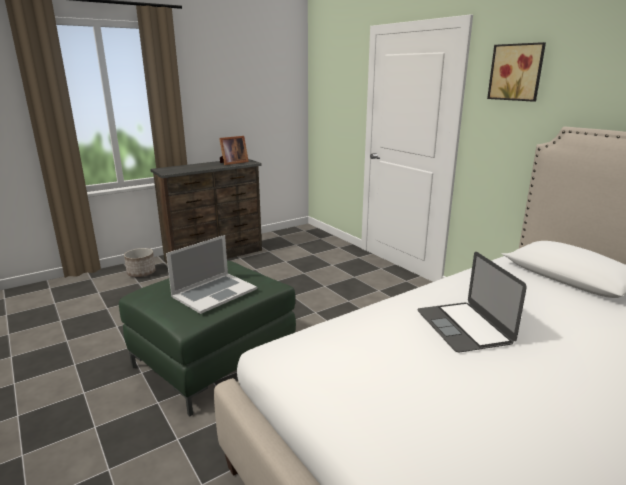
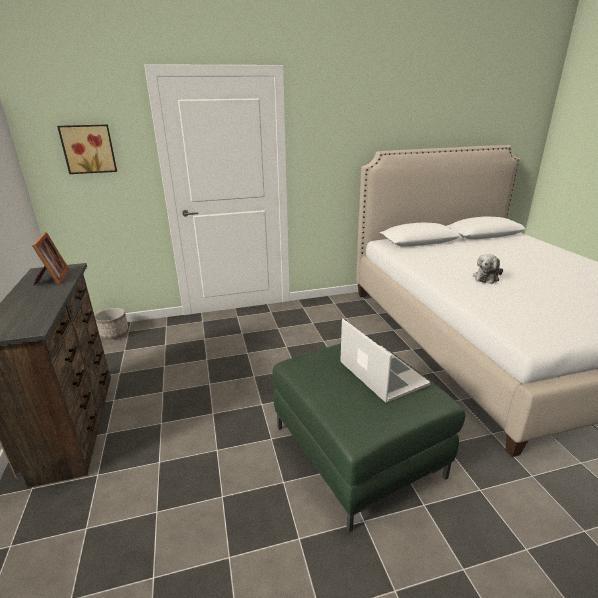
camera: 70 degrees left, 5 degrees up
(141, 273) = (48, 523): planter -> planter (114, 334)
(463, 326) = (486, 277): laptop -> plush toy
(517, 72) = (331, 115): picture -> picture (89, 149)

